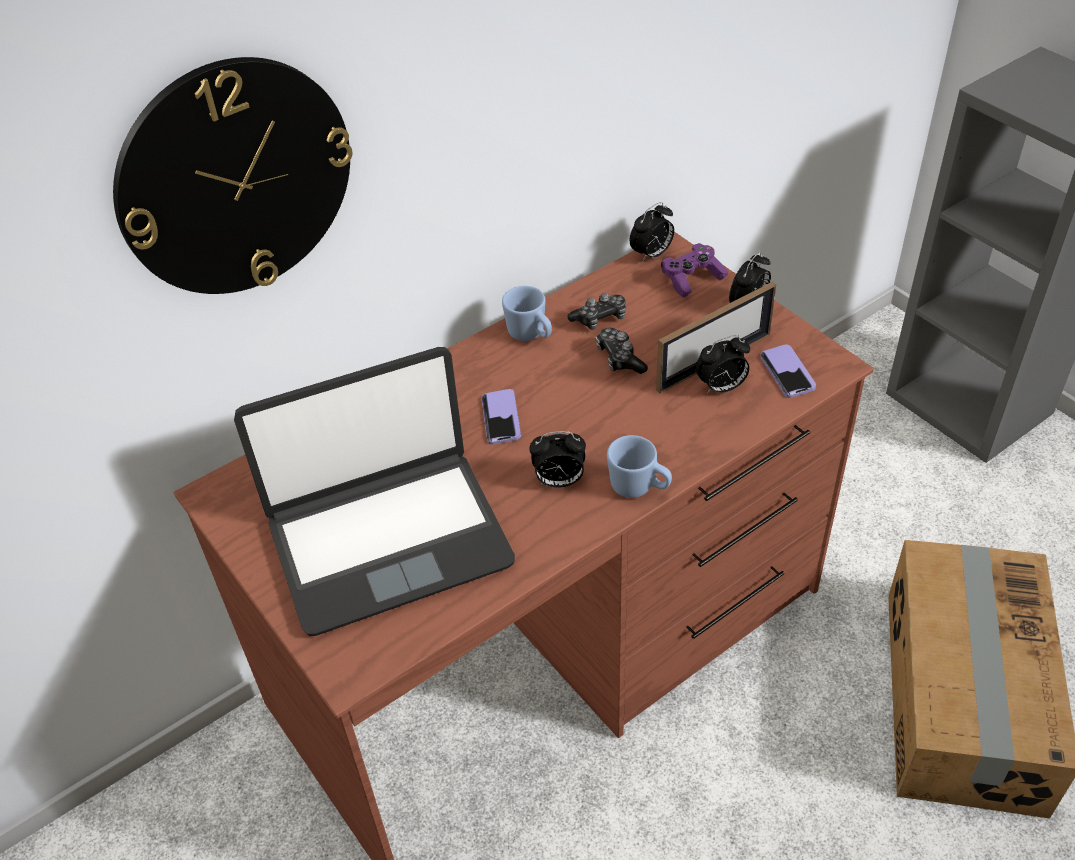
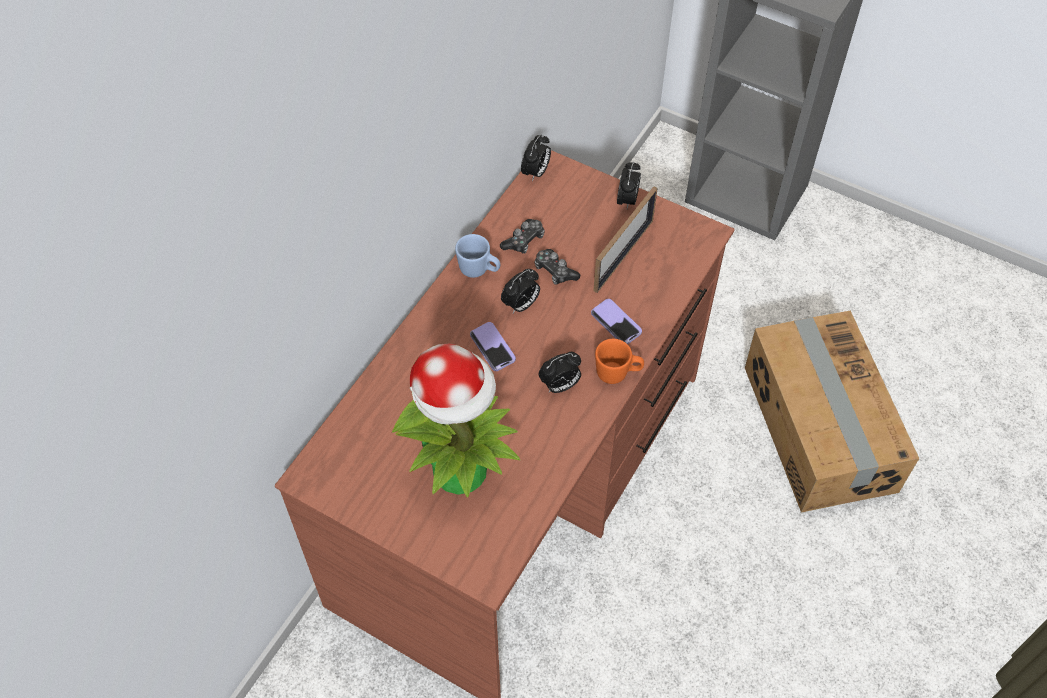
camera: 25 degrees left, 10 degrees up
(235, 179) = (300, 249): wall clock -> none
(388, 540) = (462, 470): laptop -> potted plant
(639, 488) = (617, 373): blue mug -> orange mug
(692, 279) = (576, 187): purple game controller -> none
(721, 388) = (638, 275): alarm clock -> alarm clock (521, 305)
(787, 373) = (678, 249): phone -> phone (616, 323)

